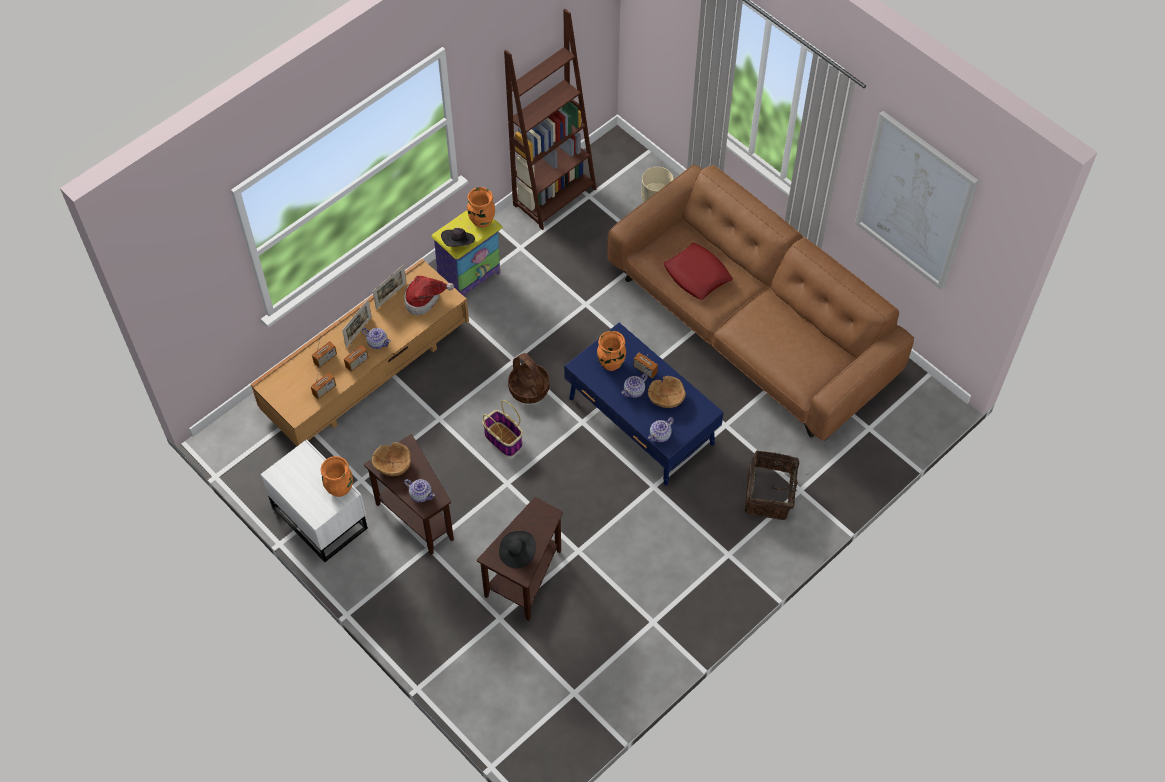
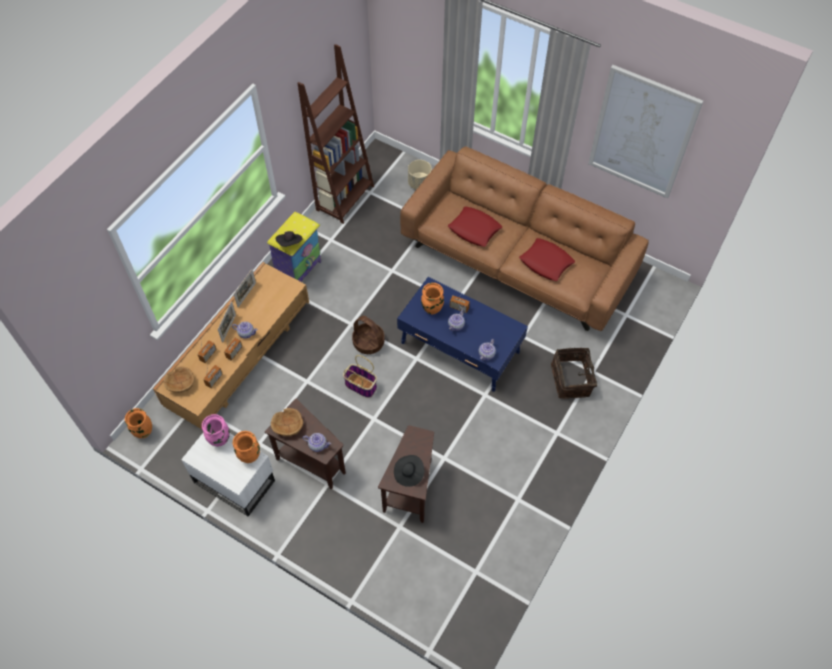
camera: 15 degrees left, 0 degrees up
(311, 461) = (220, 439): none -> pink vase
(424, 299) = (273, 292): hat -> none
(481, 221) = (303, 223): orange vase -> orange vase (143, 432)
(666, 398) = (482, 325): brown bowl -> brown bowl (181, 384)
(775, 337) = (546, 262): none -> red pillow

